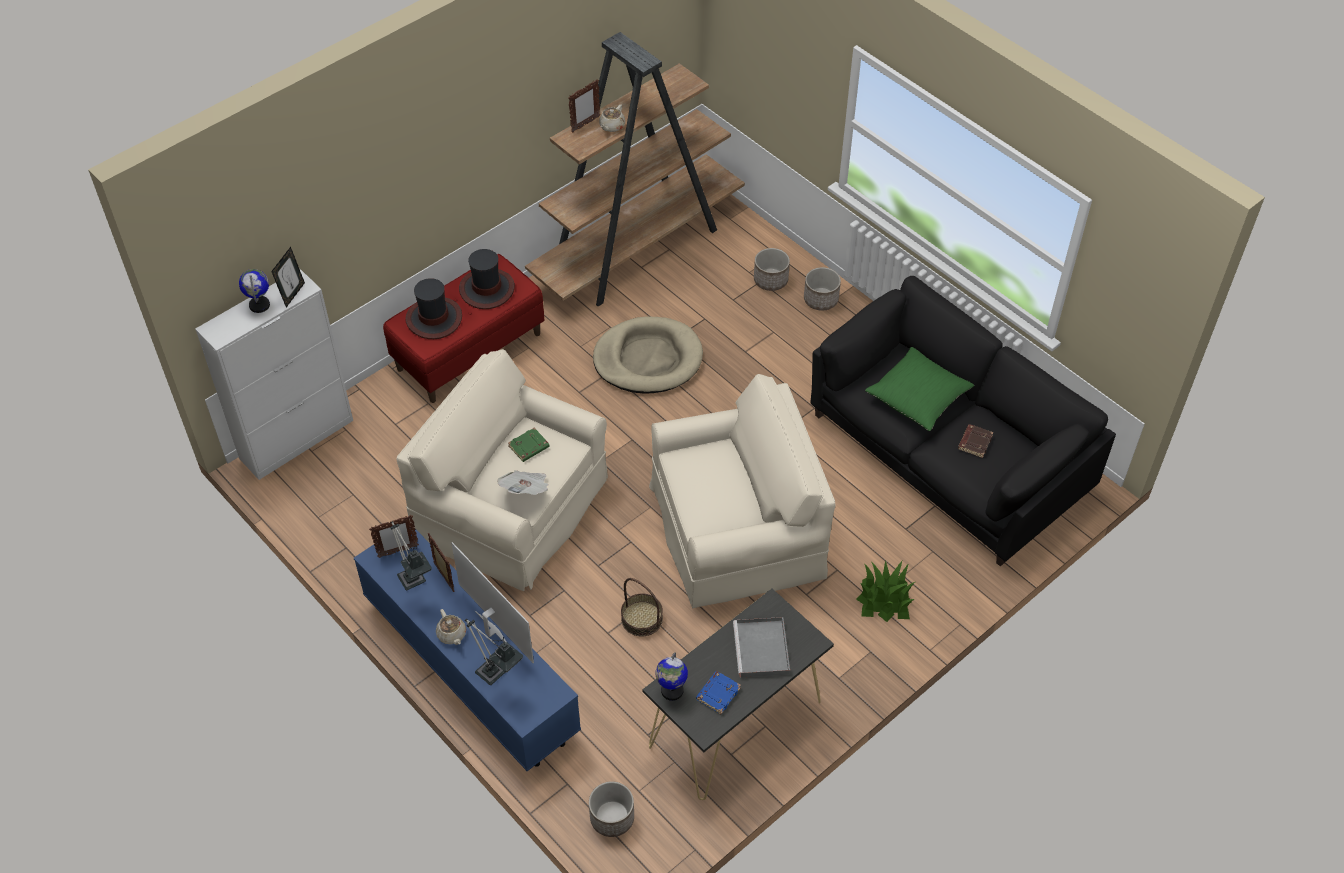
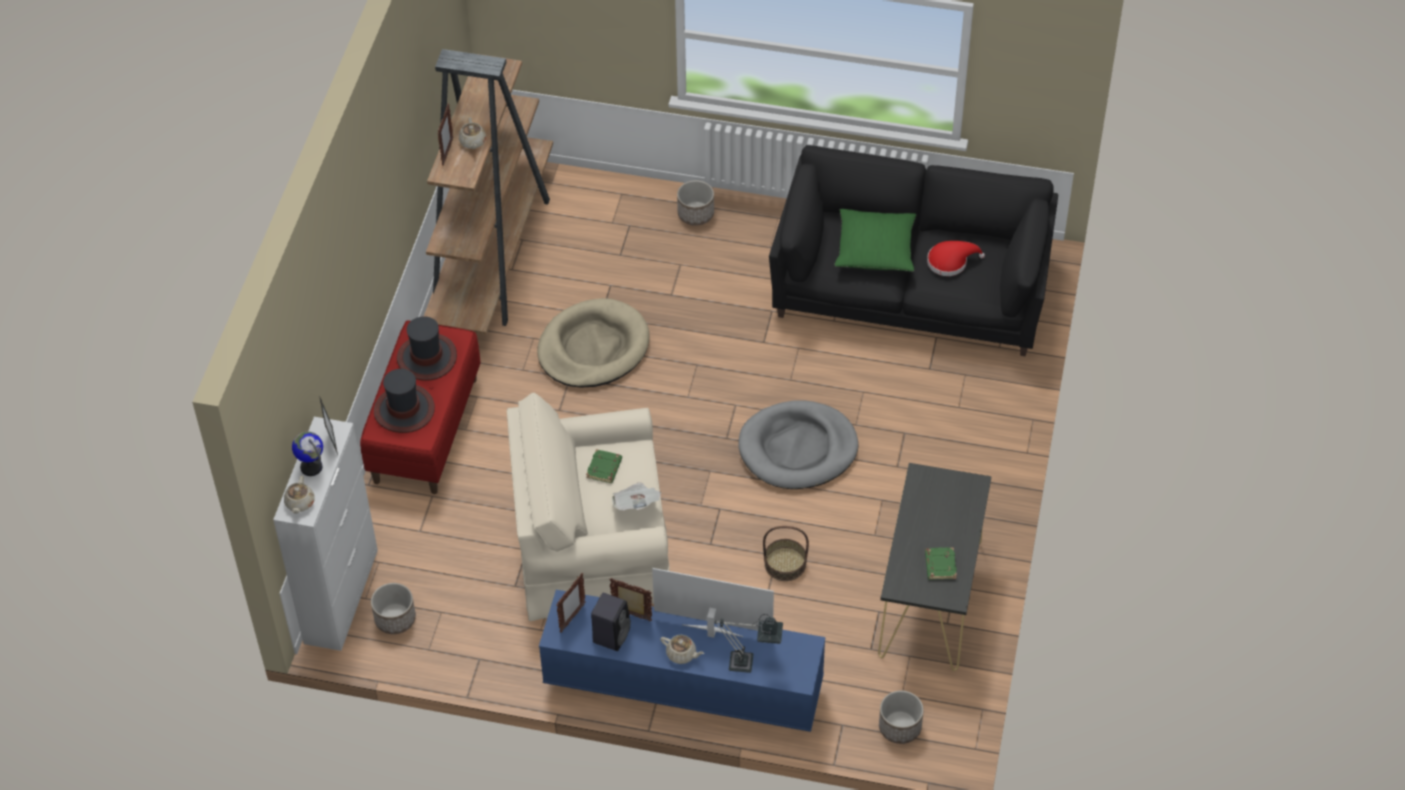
camera: 35 degrees left, 0 degrees up
(224, 327) = (299, 503): none -> beige teapot
(414, 583) = (611, 634): table lamp -> black speaker
(671, 690) = (903, 584): globe -> none
(718, 693) = (939, 565): blue book -> green book
(736, 531) = (798, 449): beige armchair -> grey dog bed
(762, 650) = (943, 513): grey tray -> none
(770, 280) = (637, 219): planter -> planter (395, 619)
(884, 599) = (960, 434): potted plant -> none
(974, 442) = (950, 261): brown book -> red hat

